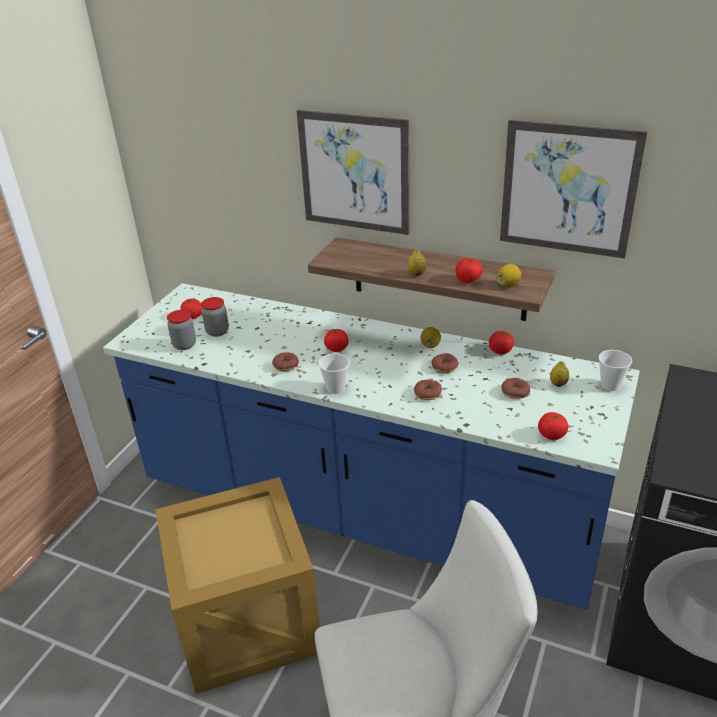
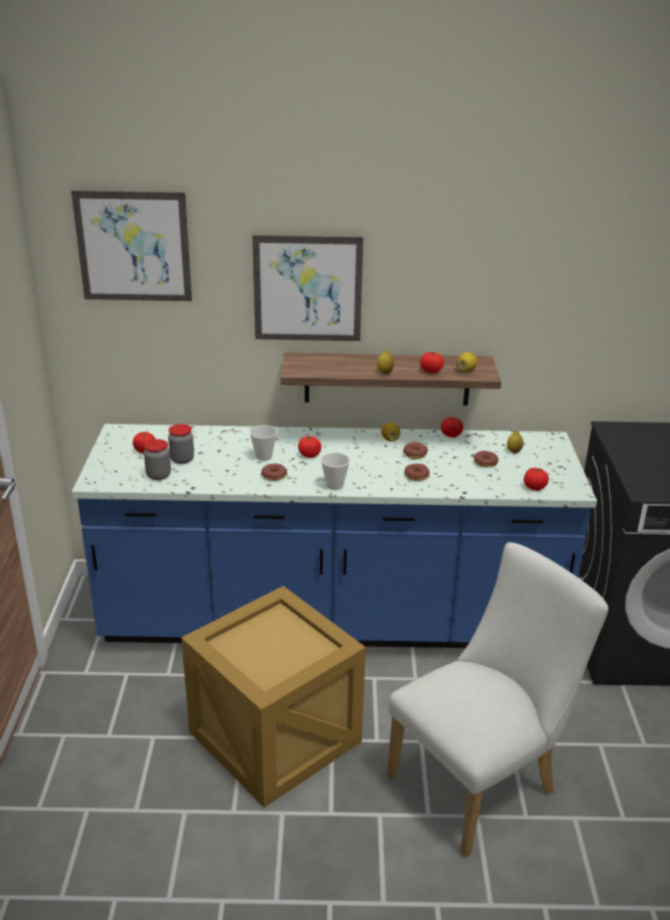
camera: 25 degrees left, 5 degrees down
(568, 189) = (503, 285): picture -> picture (133, 246)
(610, 385) = (553, 446): cup -> cup (263, 456)

